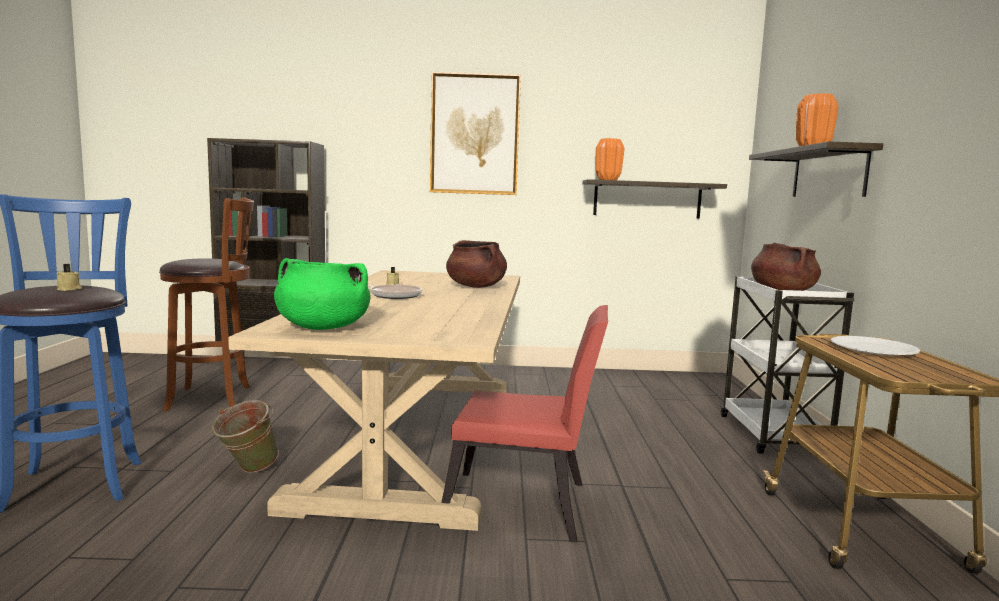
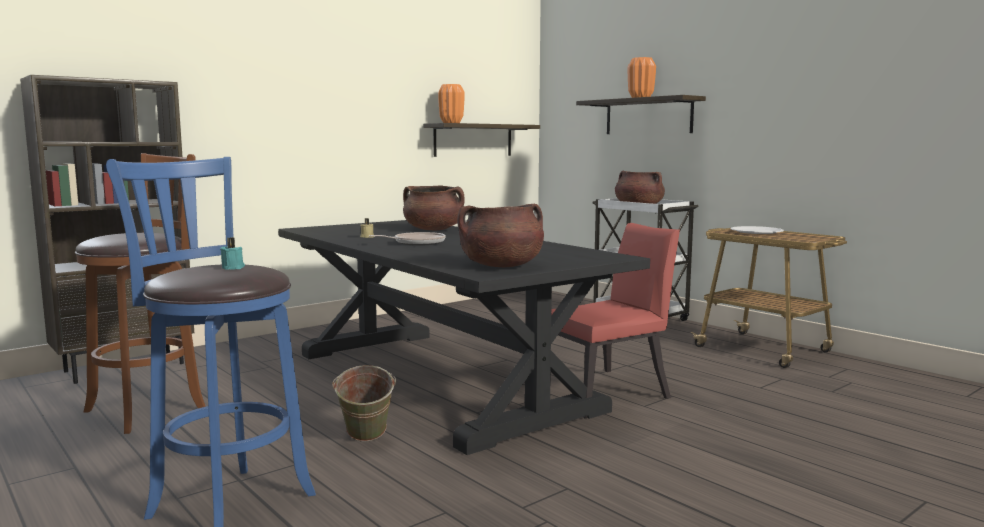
camera: 40 degrees left, 0 degrees up
(69, 289) = (233, 267): beige candle -> turquoise candle
(322, 327) = (501, 266): green cooking pot -> brown cooking pot
(418, 439) = (440, 380): beige dining table -> black dining table
(474, 134) = (325, 77): picture -> none

